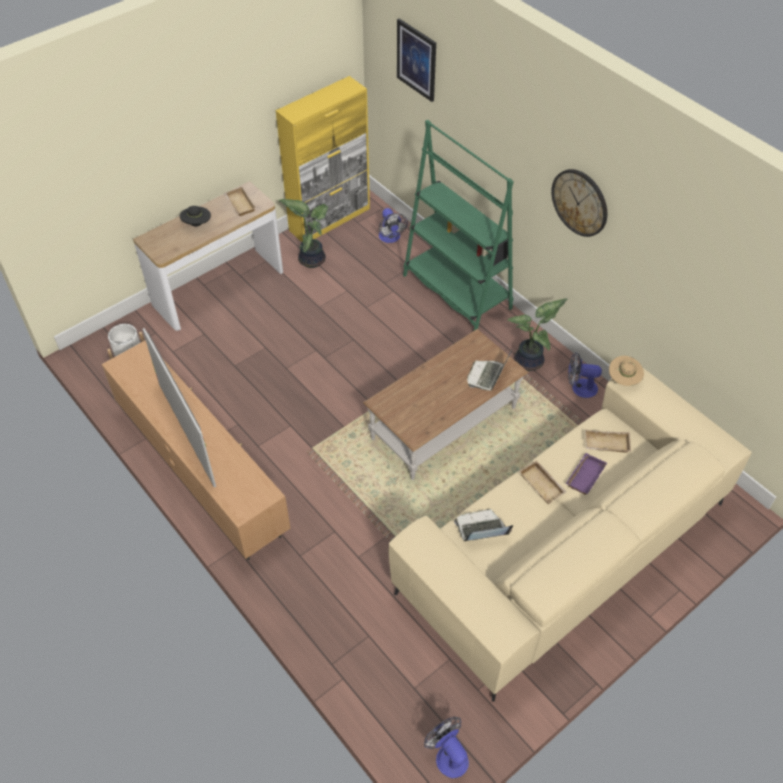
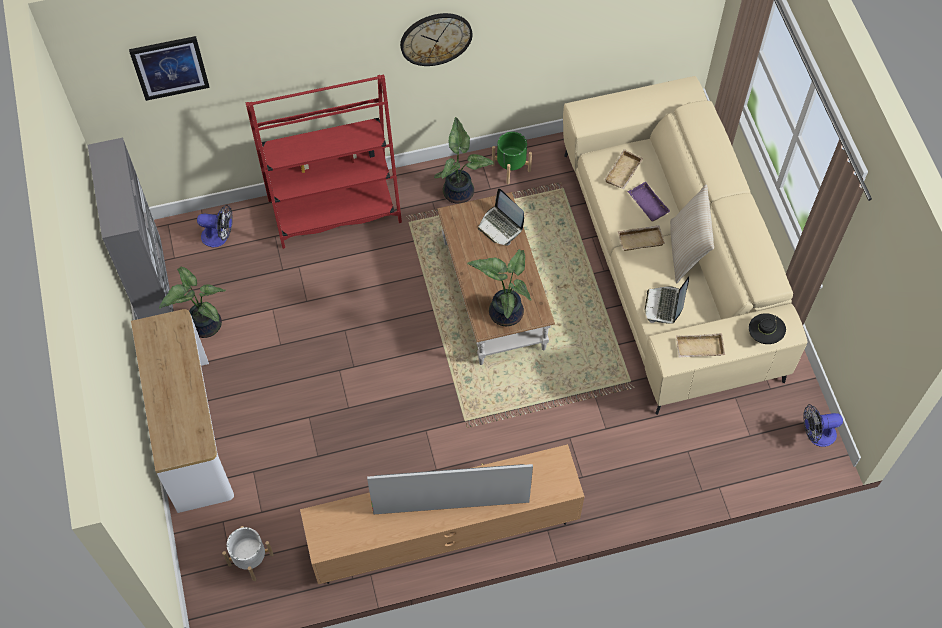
camera: 65 degrees left, 10 degrees up
(197, 224) = (172, 397): black hat -> black hat (764, 335)
(239, 204) = (164, 344): beige tray -> beige tray (698, 349)
(330, 219) = (152, 282): yellow cabinet -> grey cabinet
(403, 409) = (504, 311): none -> potted plant
(457, 292) = (335, 211): green bookcase -> red bookcase
(554, 527) = (686, 251): none -> beige pillow
(579, 387) = (511, 167): fan -> green planter
(623, 379) = (582, 122): beige hat -> none

